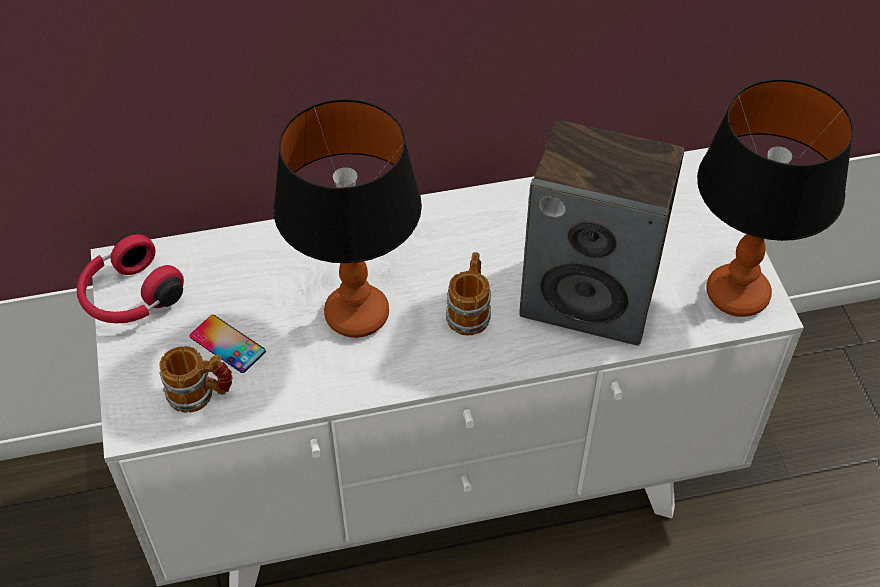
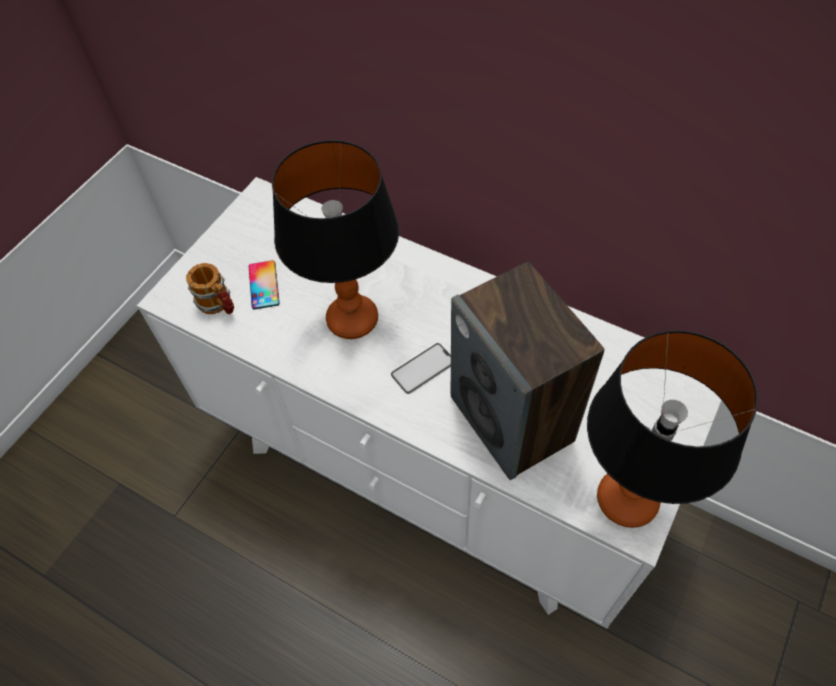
camera: 45 degrees right, 5 degrees up
(130, 297) = (245, 219): red headphones -> none
(470, 310) = (423, 368): mug -> phone

